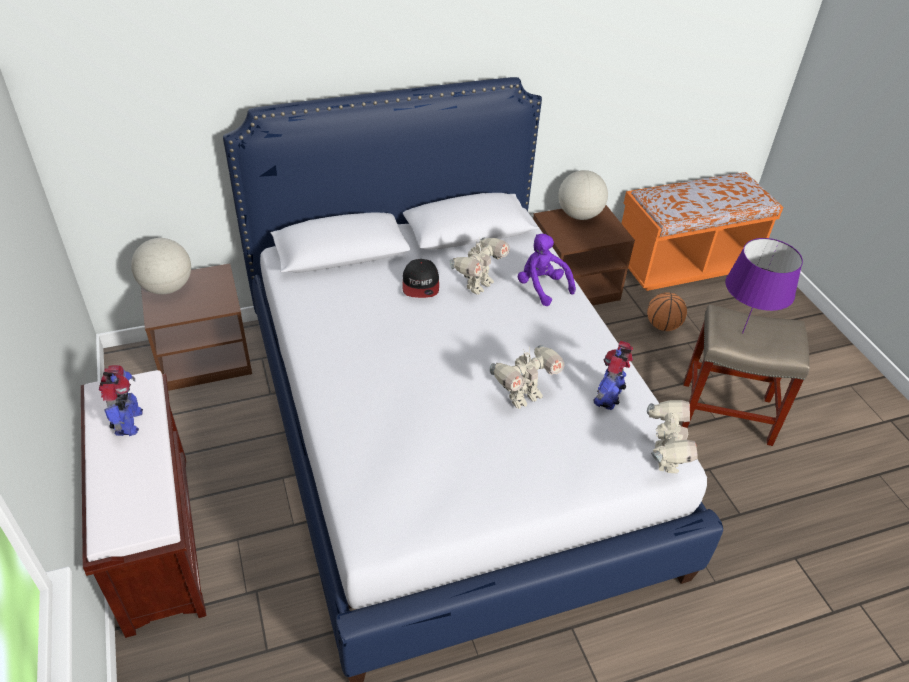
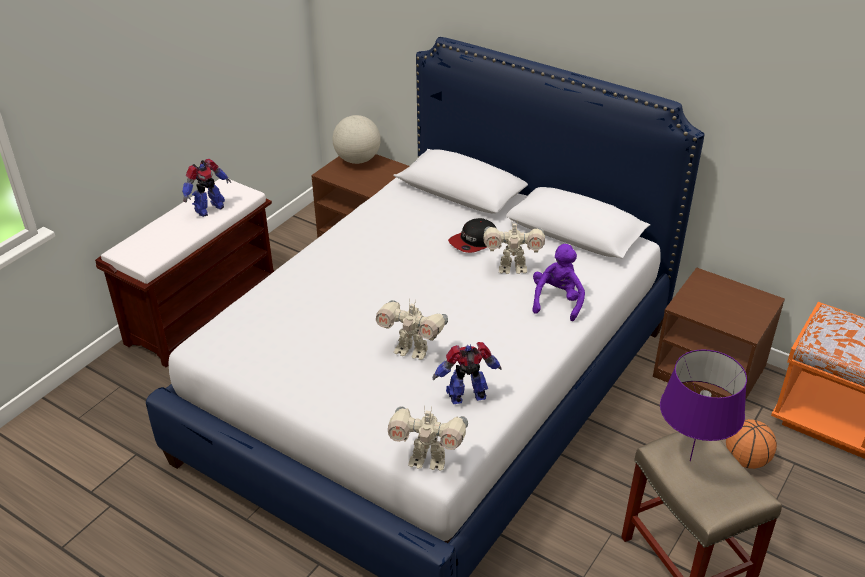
camera: 55 degrees right, 5 degrees down
(579, 215) = (737, 293): globe -> none
(662, 460) = (428, 459): toy robot -> toy robot turned 45 degrees clockwise

